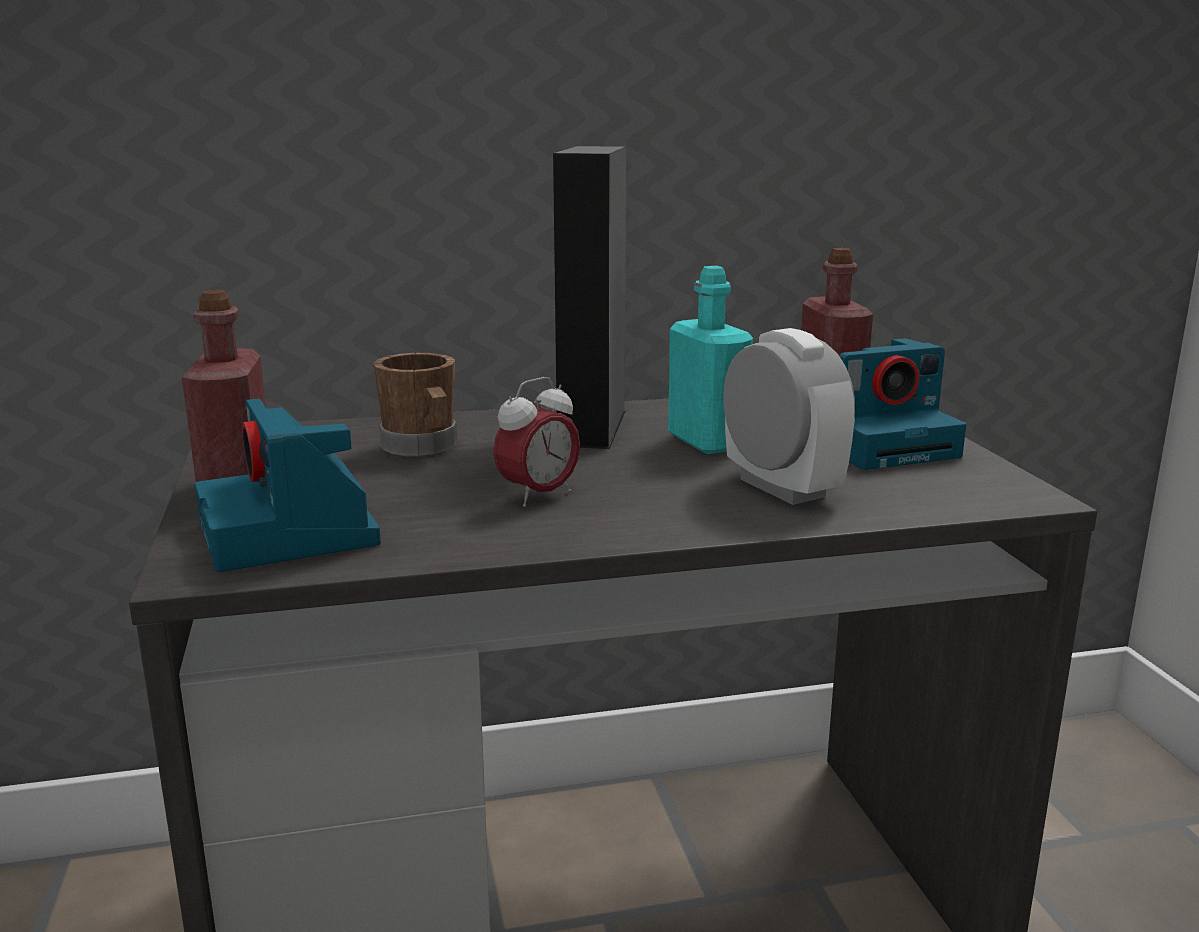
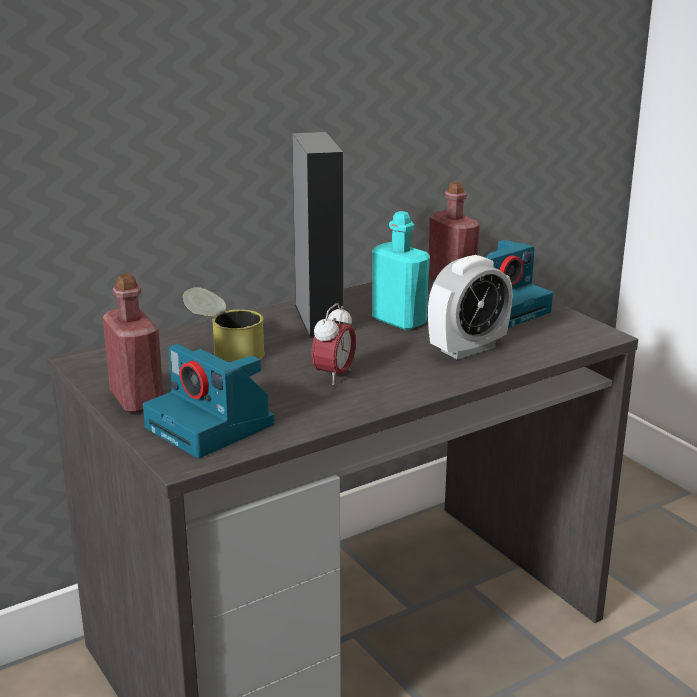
camera: 20 degrees left, 5 degrees up
(423, 448) = (226, 351): brown mug -> can
(781, 488) = (468, 349): alarm clock -> alarm clock turned 105 degrees clockwise

